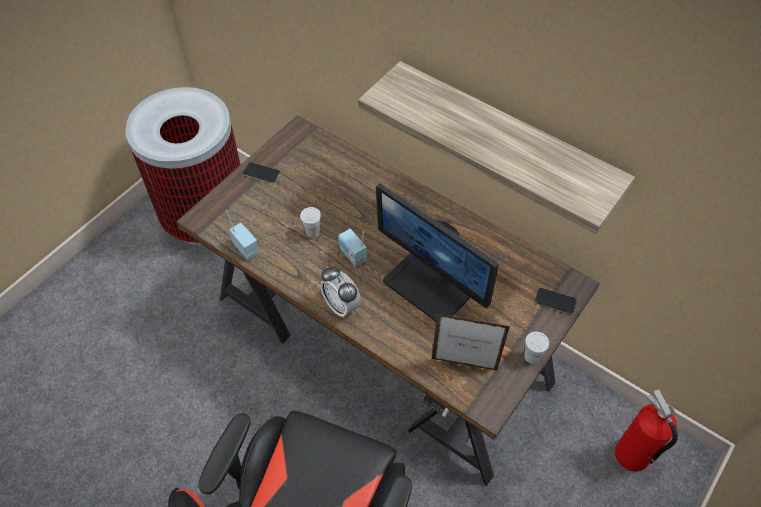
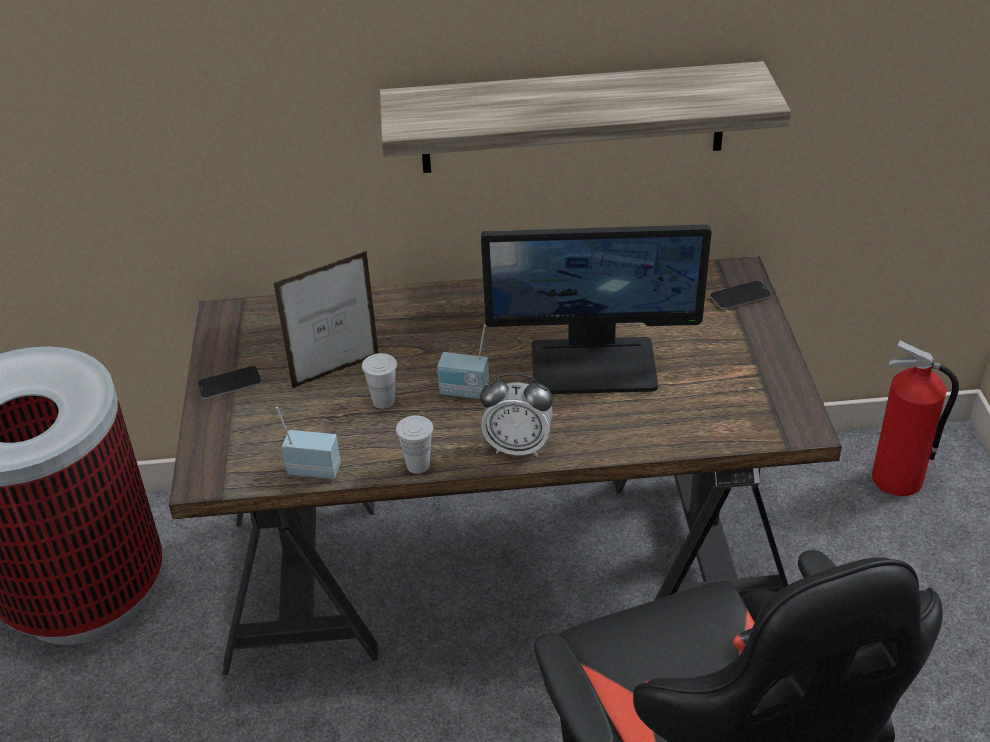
camera: 40 degrees left, 15 degrees down
(464, 364) = (727, 408): picture frame -> picture frame (336, 371)
(531, 357) = (783, 357): white cup -> white cup (418, 465)

